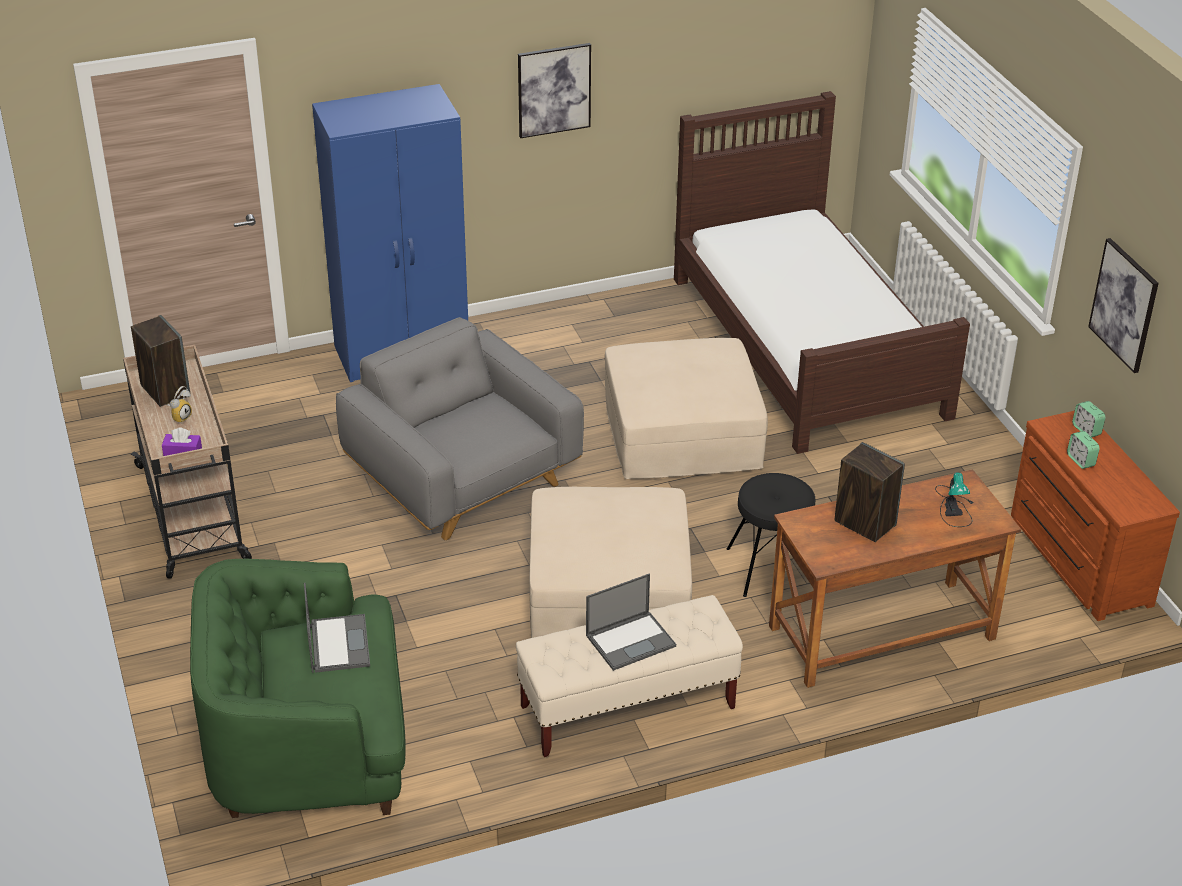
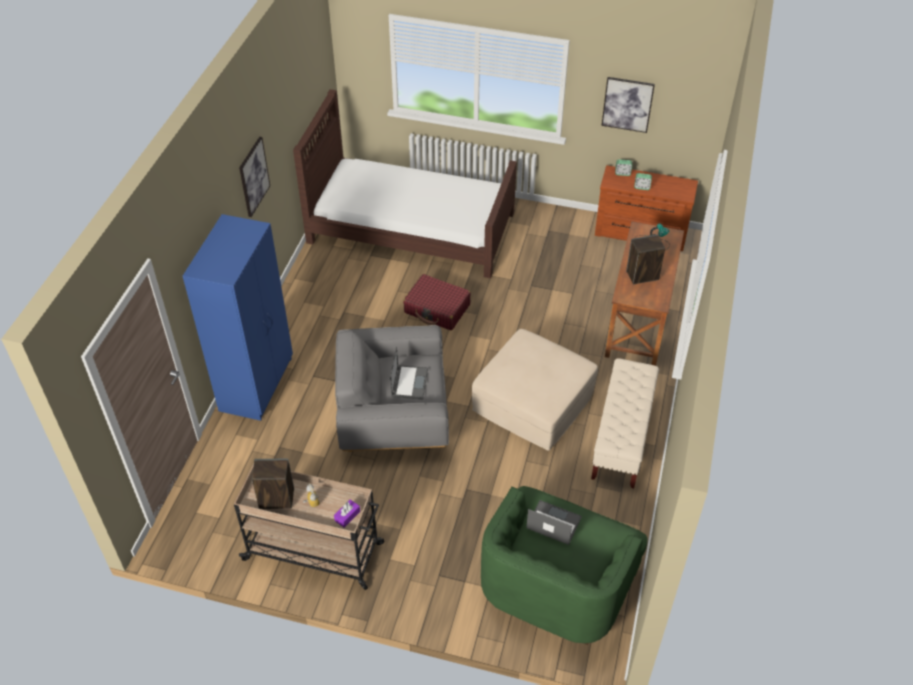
camera: 55 degrees left, 10 degrees up
(631, 640) = (629, 404): laptop -> laptop (409, 382)
(683, 433) = (437, 309): beige ottoman -> red suitcase
(770, 568) = (565, 334): black stool -> none

